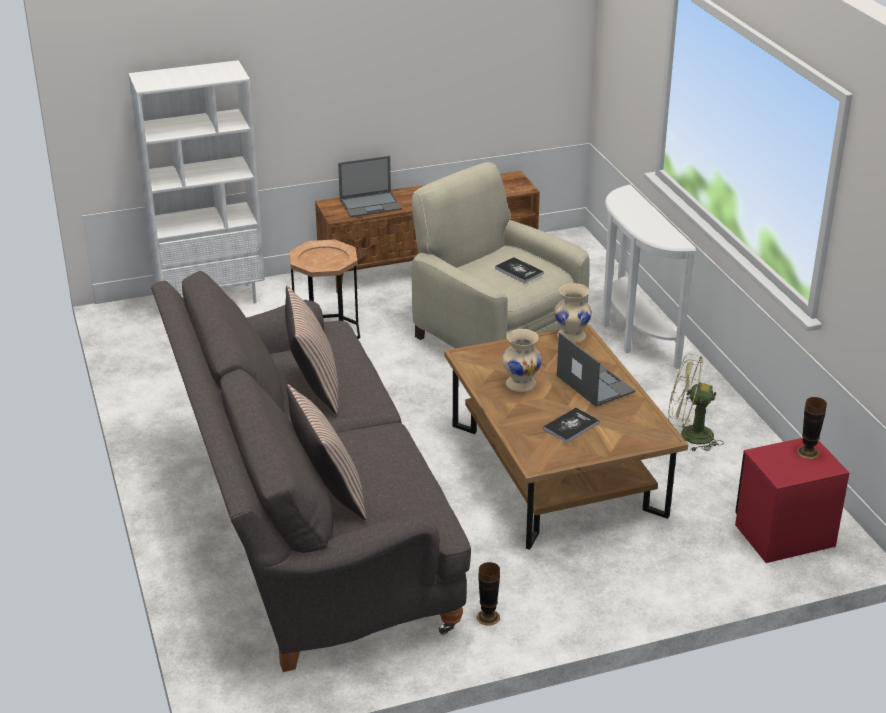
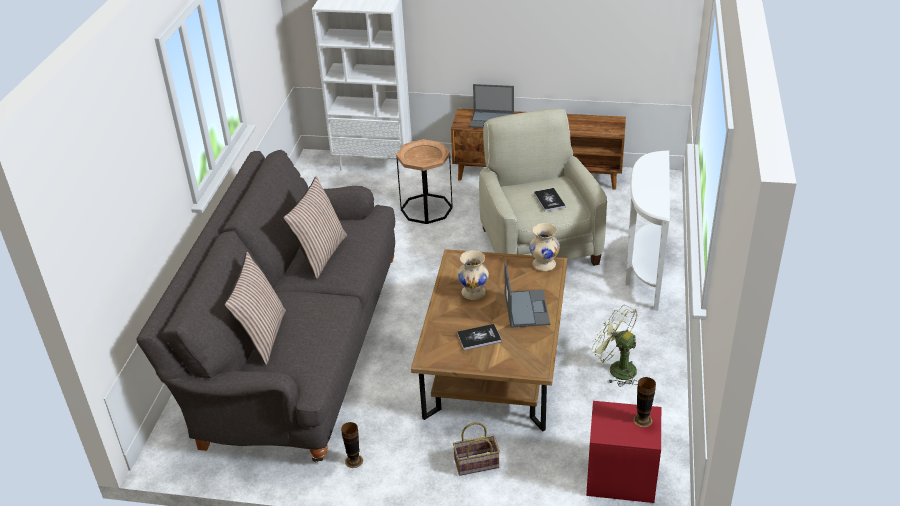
camera: 30 degrees right, 5 degrees up
(627, 574) = (475, 464): none -> basket

